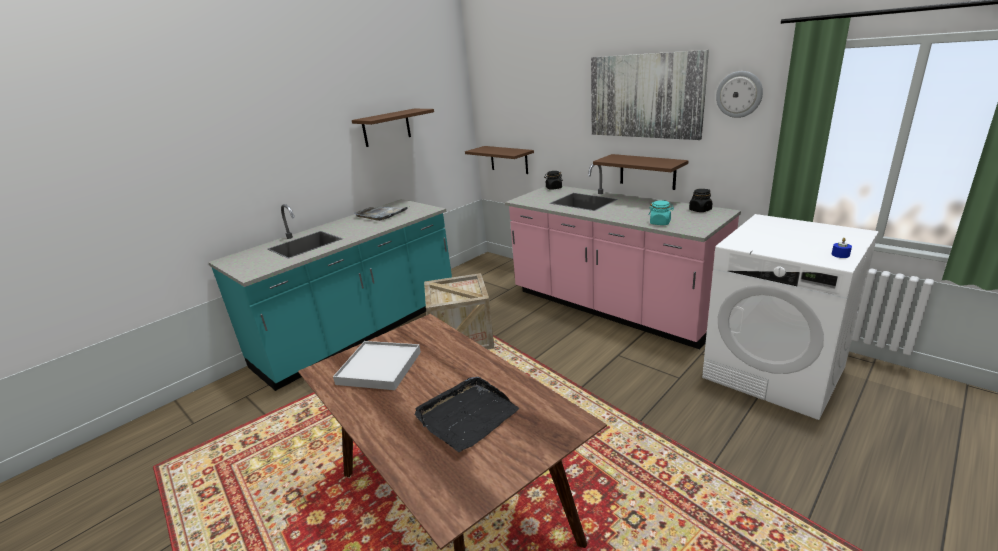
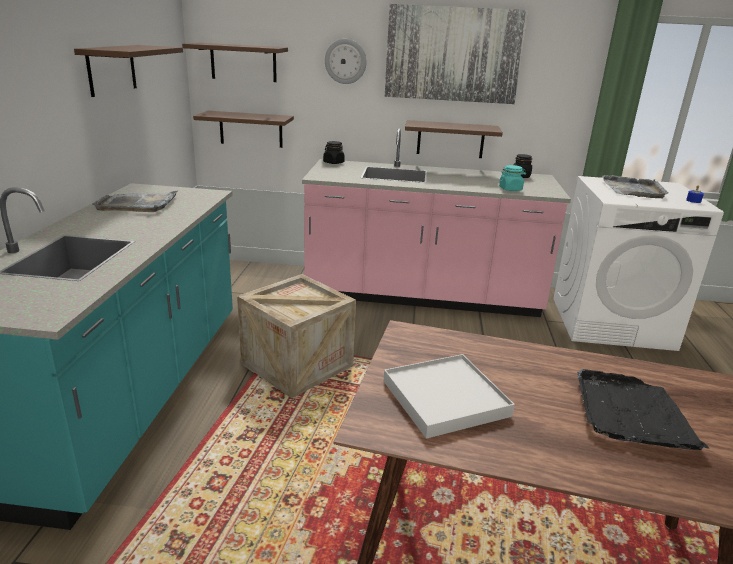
camera: 40 degrees left, 0 degrees up
(502, 110) = (243, 62): none -> brown shelf
(739, 94) = (555, 58): wall clock -> wall clock (345, 61)
(788, 235) = (634, 190): none -> grey tray

